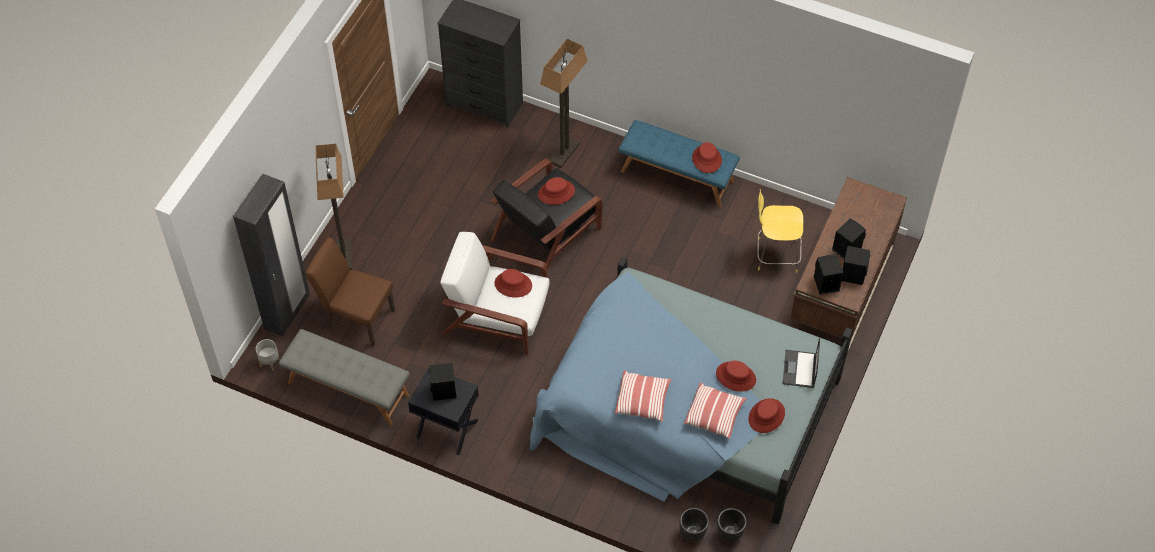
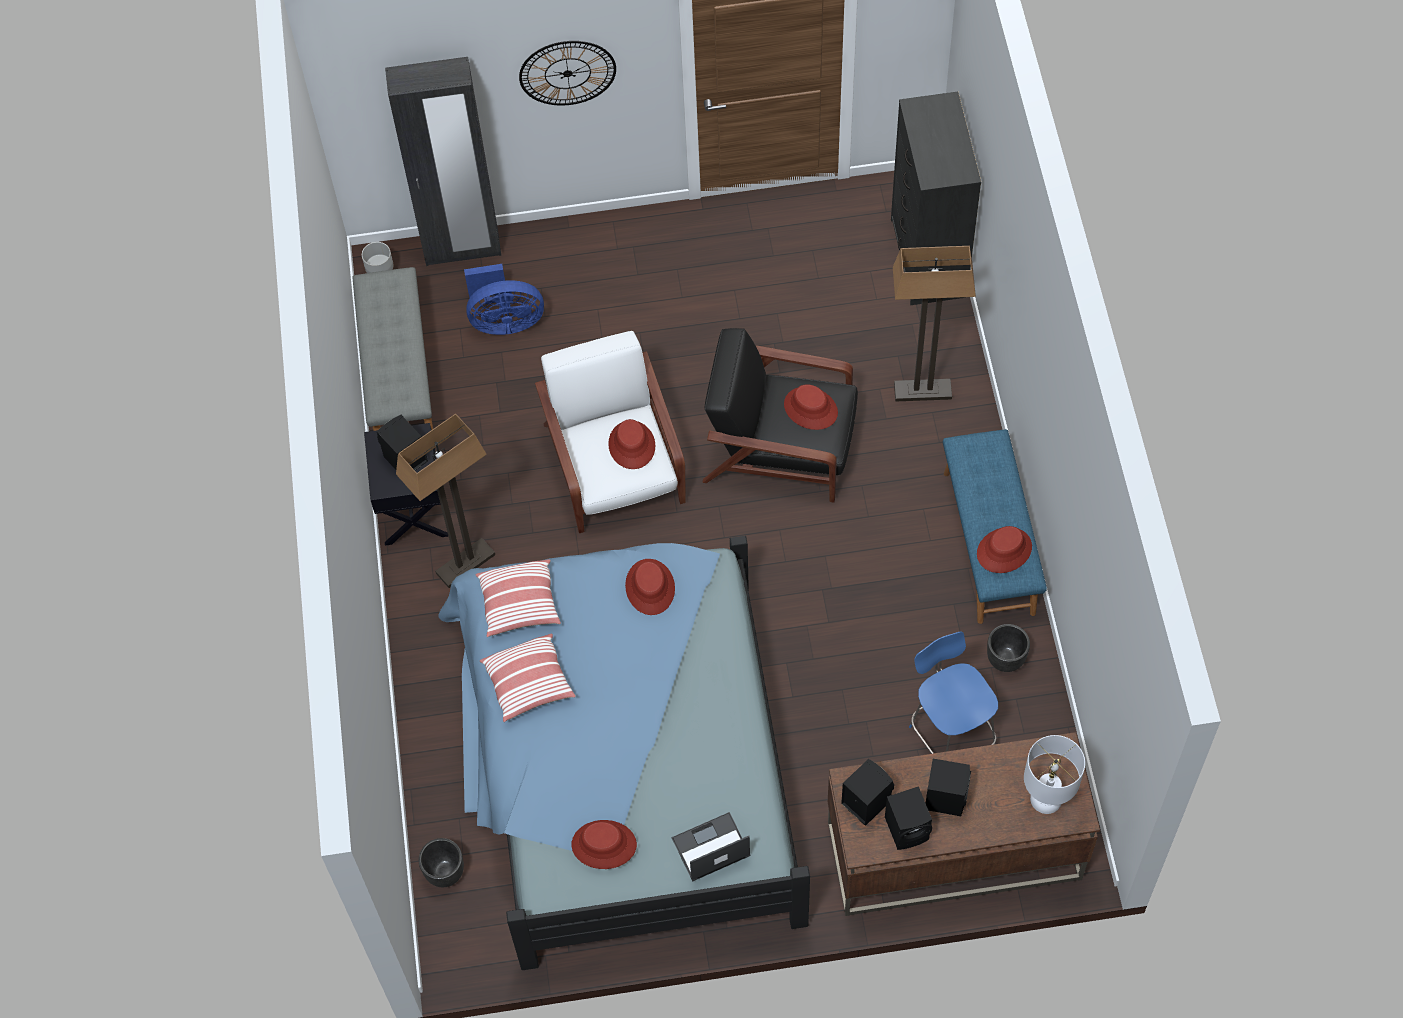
camera: 60 degrees right, 5 degrees up
(296, 146) = (567, 73): none -> wall clock
(344, 255) = (584, 254): floor lamp -> floor lamp (465, 563)
(356, 317) = (504, 321): brown chair -> blue fan
(714, 415) = (564, 781): pillow -> pillow (520, 605)
(729, 532) = (472, 917): black planter -> black planter (1005, 658)
(736, 376) = (641, 773): red hat -> red hat (650, 587)
(775, 255) = (950, 735): yellow stool -> blue stool
(876, 208) = (1047, 799): none -> white table lamp

